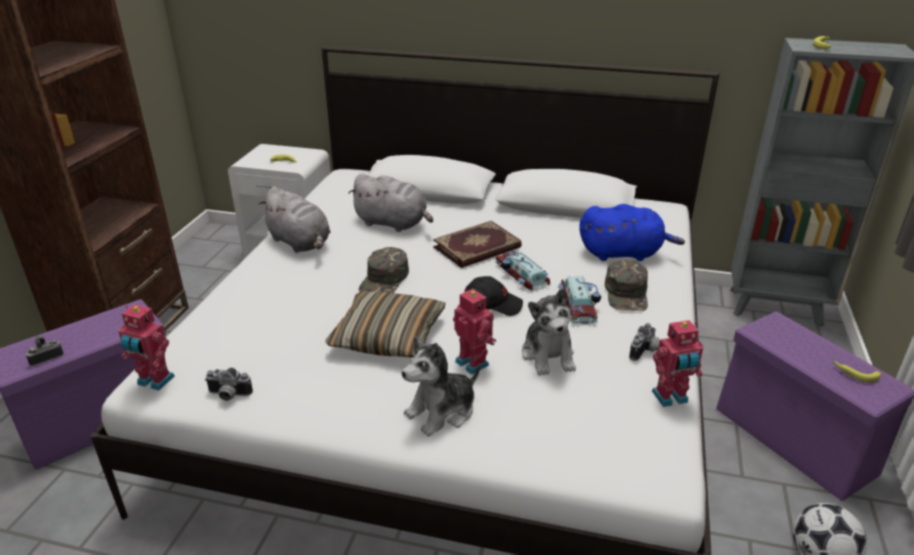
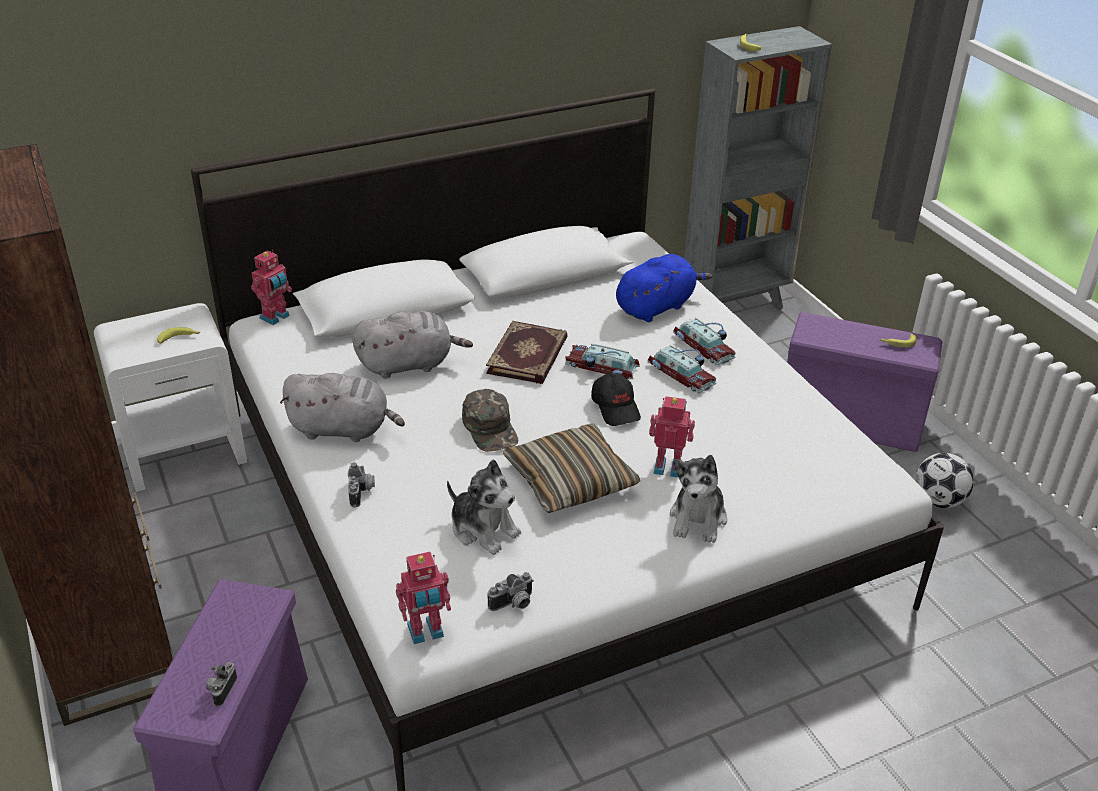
camera: 40 degrees left, 5 degrees up
(492, 305) = (616, 408): black cap -> black cap turned 105 degrees clockwise
(548, 355) = (713, 431): plush toy -> plush toy (483, 529)
(627, 293) = (704, 346): green cap -> toy car
(645, 351) = (775, 392): camera -> camera (362, 492)
(671, 398) = (831, 422): toy robot -> toy robot (276, 317)

